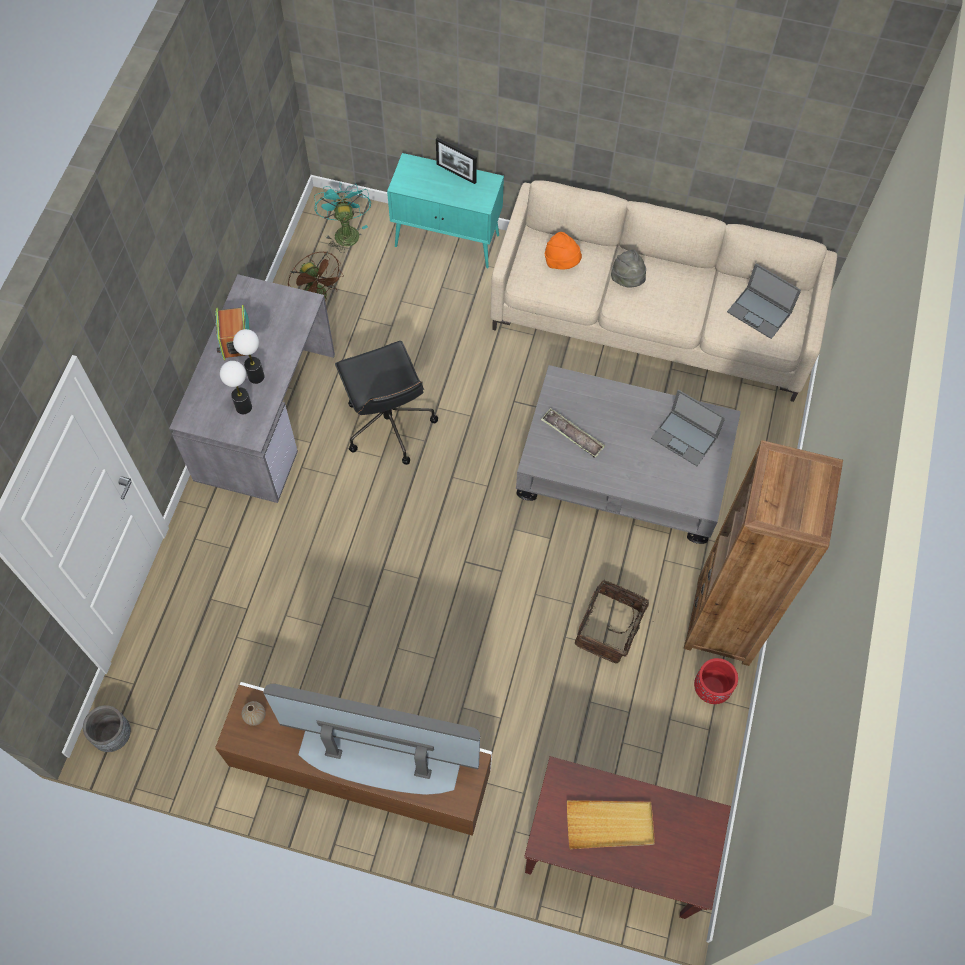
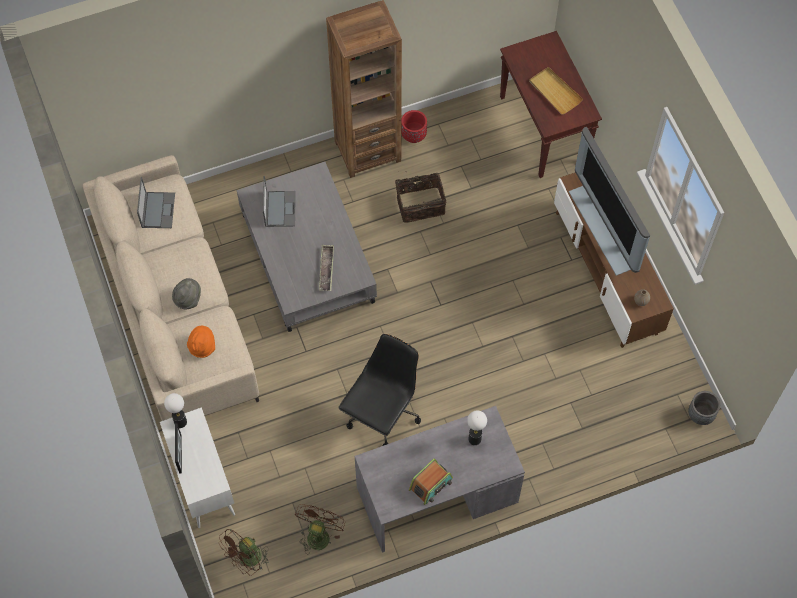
camera: 125 degrees left, 0 degrees up
(256, 376) = (447, 449): table lamp -> table lamp (180, 422)
(345, 232) = (247, 560): turquoise fan -> brown fan
(448, 241) = (203, 482): turquoise cabinet -> white cabinet

